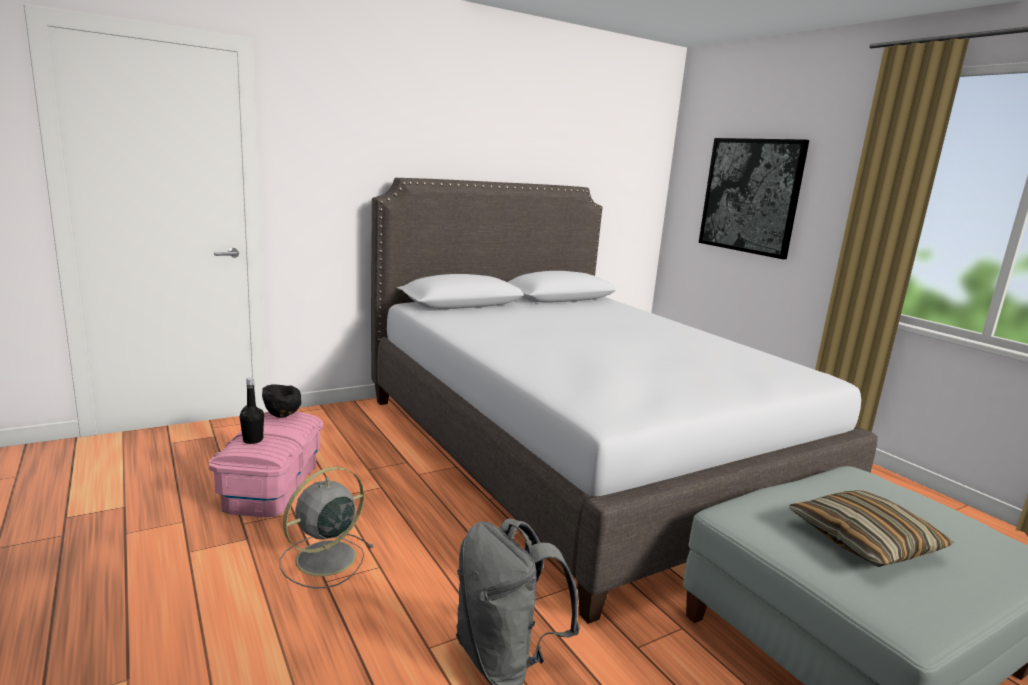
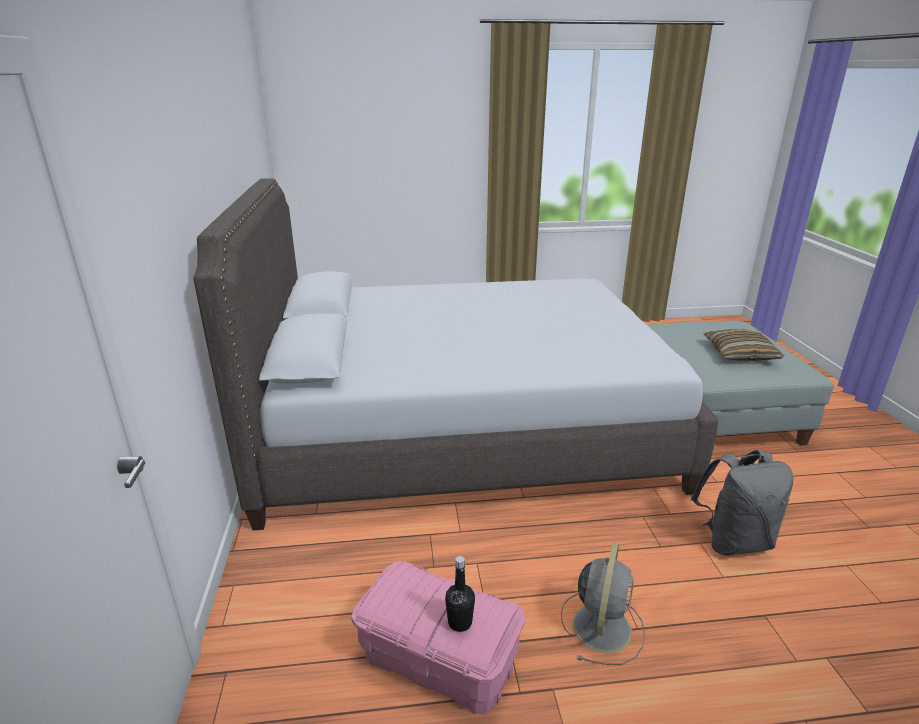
camera: 65 degrees left, 10 degrees up
(282, 415) = (391, 589): black bowl -> none
(323, 559) = (602, 625): grey fan -> grey fan turned 135 degrees counterclockwise
(750, 196) = (382, 153): picture -> none

